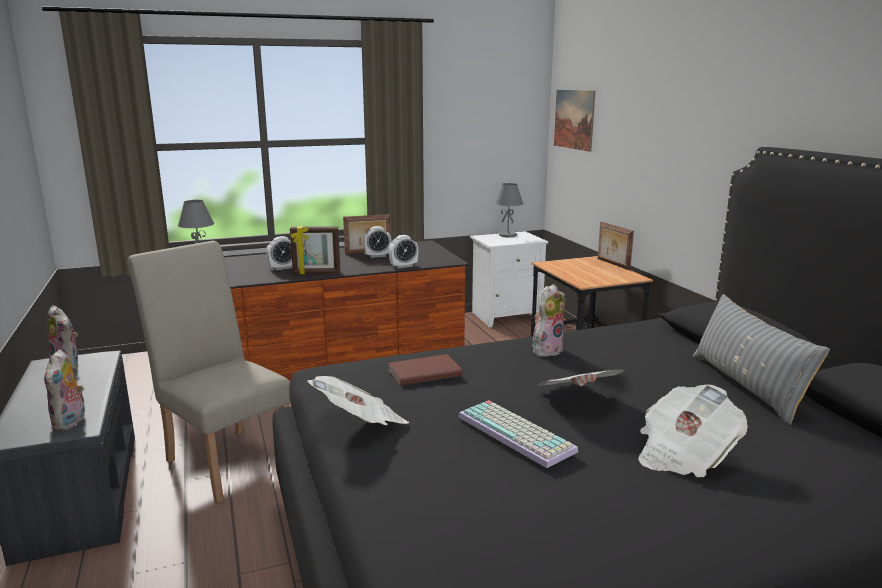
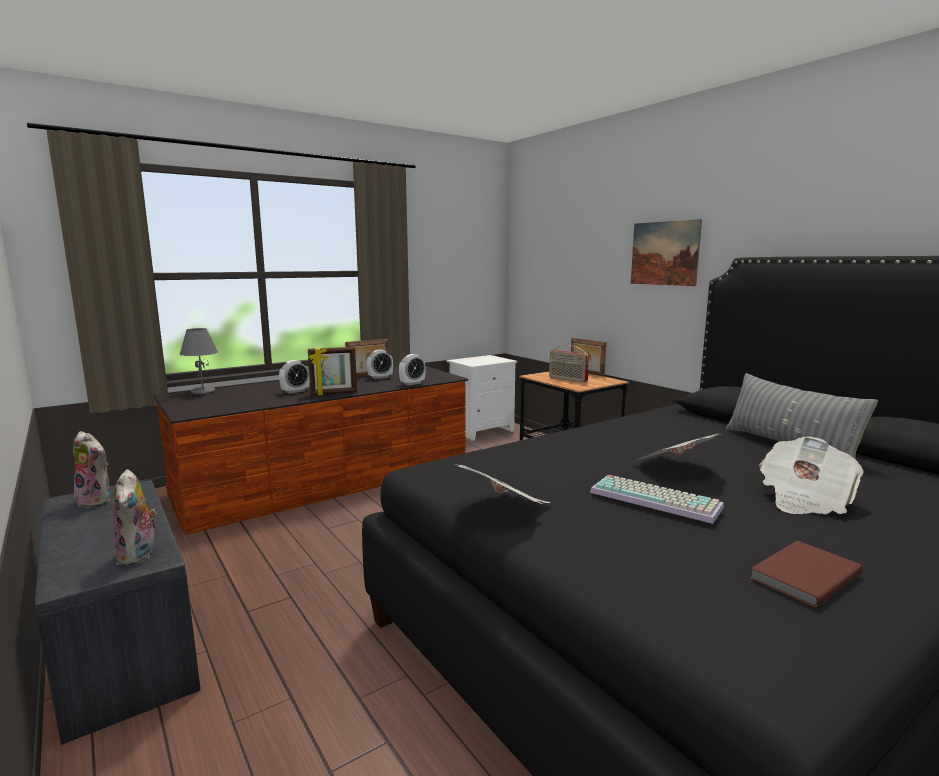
camera: 15 degrees left, 5 degrees down
(225, 459) = (281, 584): beige chair -> none
(423, 372) = (520, 460): brown book -> brown book (802, 576)
(508, 235) = (479, 358): grey table lamp -> none
(546, 350) = (606, 434): plush toy -> none
(574, 119) = (533, 255): picture -> picture (664, 253)
(582, 271) = (567, 379): none -> radio

